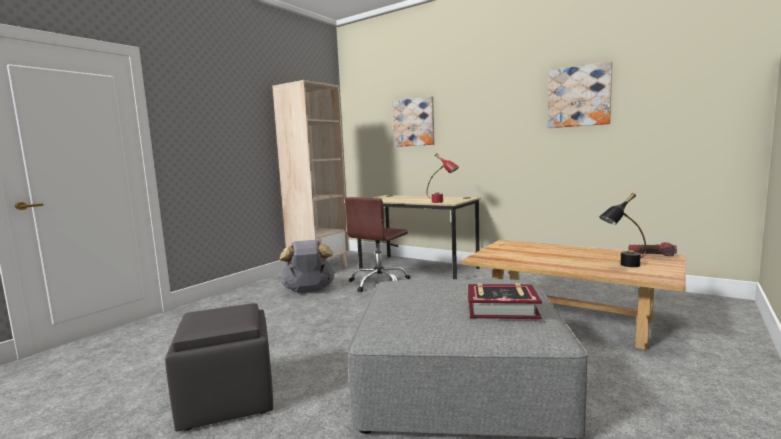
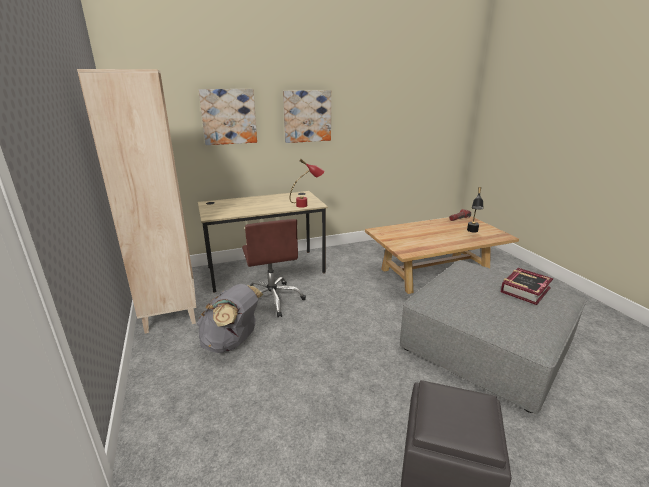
camera: 55 degrees left, 15 degrees up
(579, 96) = (384, 102): picture -> picture (307, 116)

